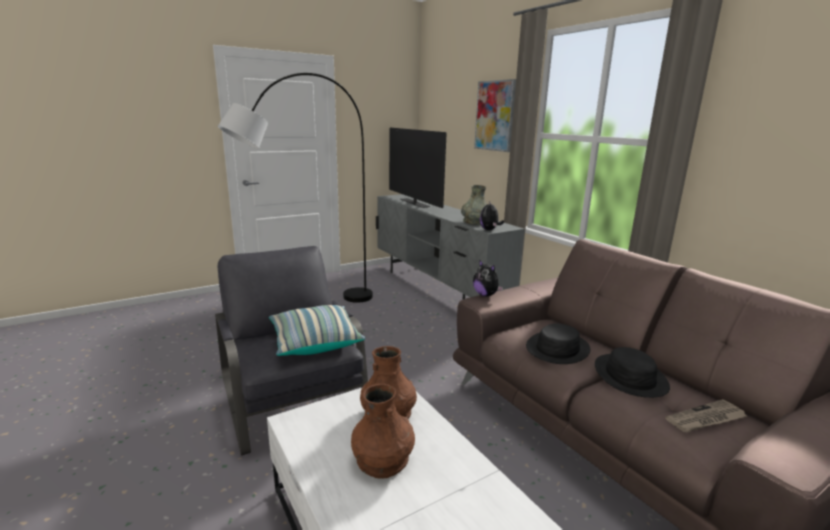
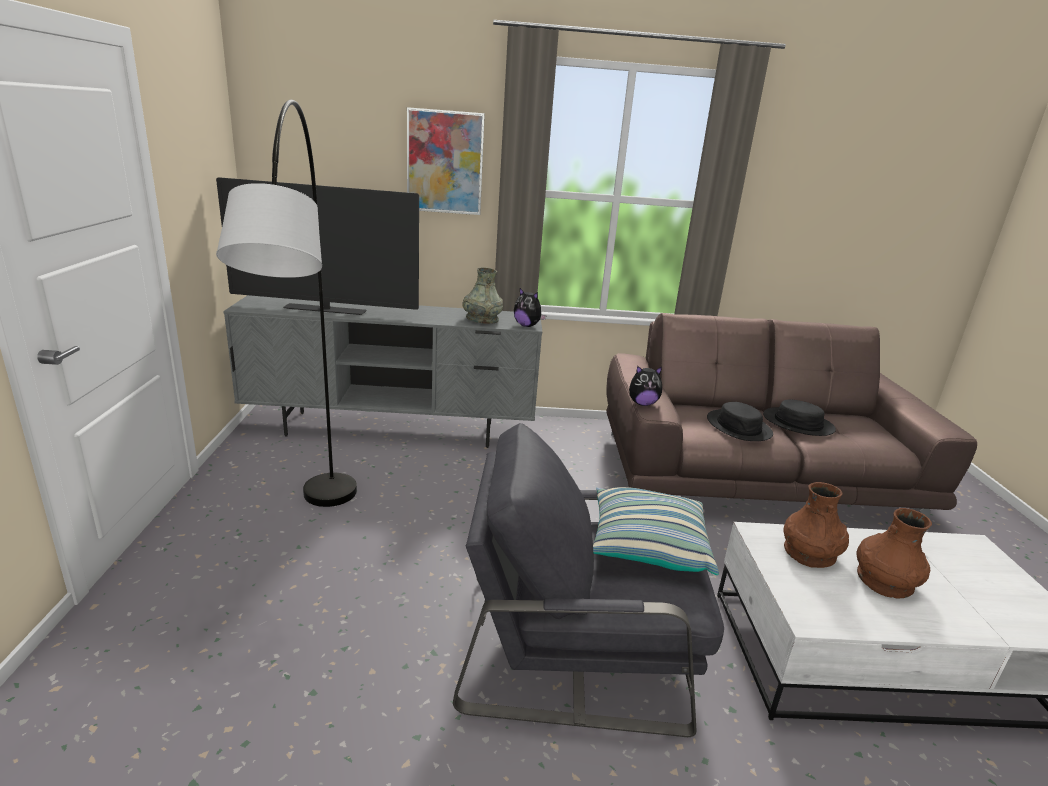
camera: 60 degrees left, 5 degrees up
(706, 419) = (863, 428): newspaper -> none

